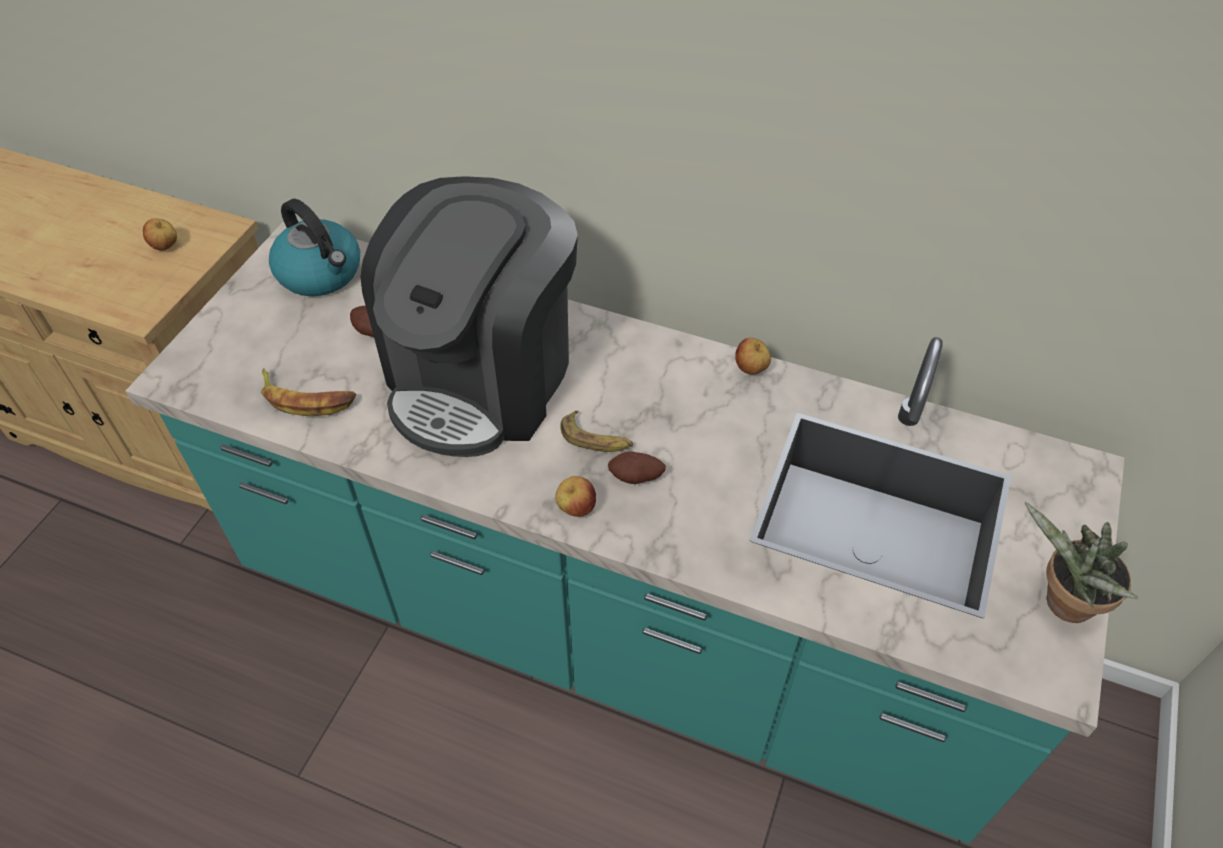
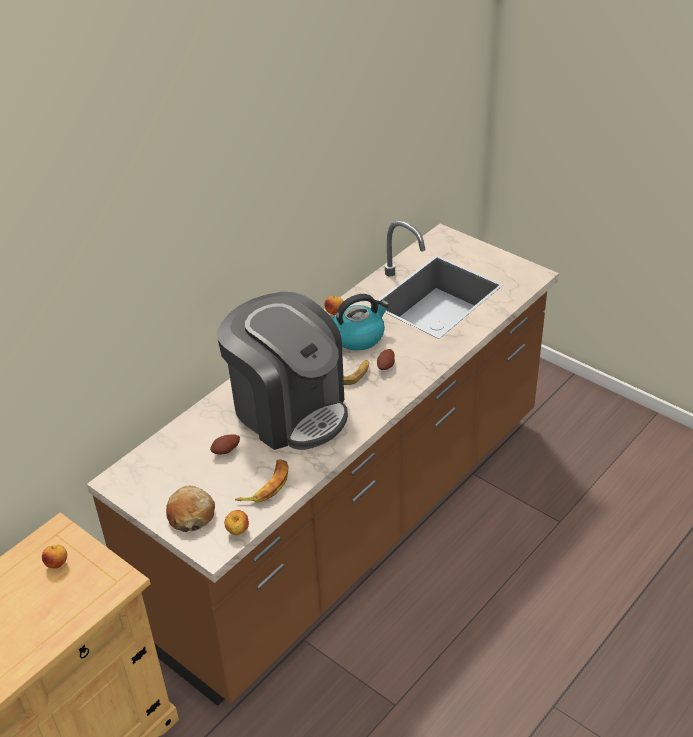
camera: 70 degrees left, 10 degrees down
(237, 334) = (191, 515): none -> bread
(321, 273) = (156, 469): kettle -> kettle (358, 336)
(576, 508) = (396, 390): apple -> apple (237, 531)
(611, 624) = (353, 523): turquoise counter -> brown counter
(1061, 604) = (504, 263): potted plant -> none

